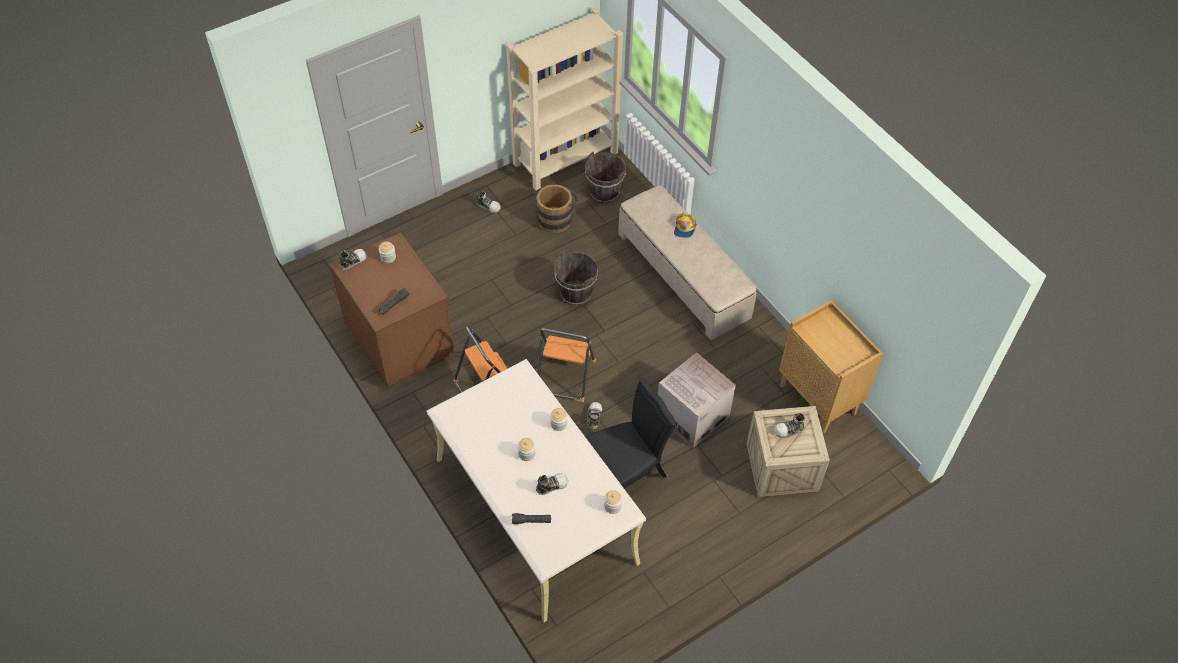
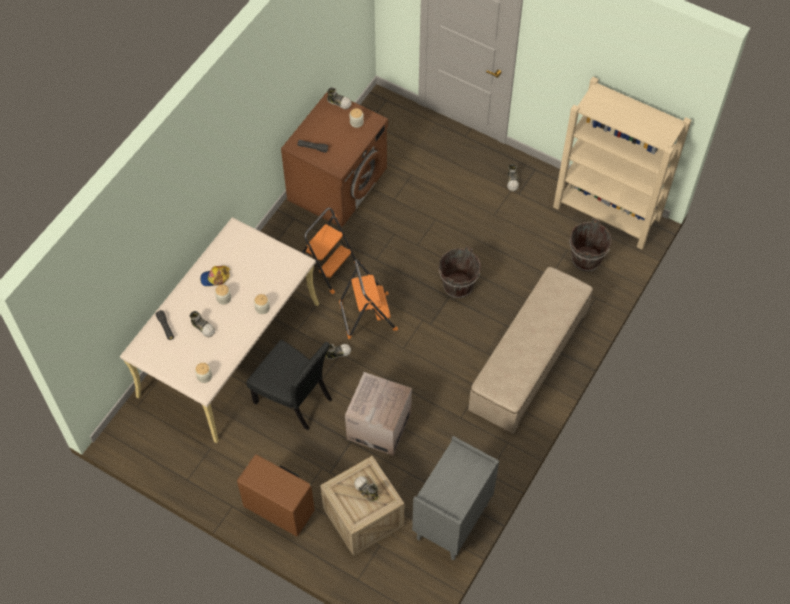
camera: 65 degrees right, 5 degrees up
(556, 218) = (532, 235): brown bucket -> none
(684, 227) = (551, 326): cap -> cap (215, 278)
(741, 534) = (280, 509): none -> brown nightstand
(818, 400) = (451, 522): brown cabinet -> grey cabinet

